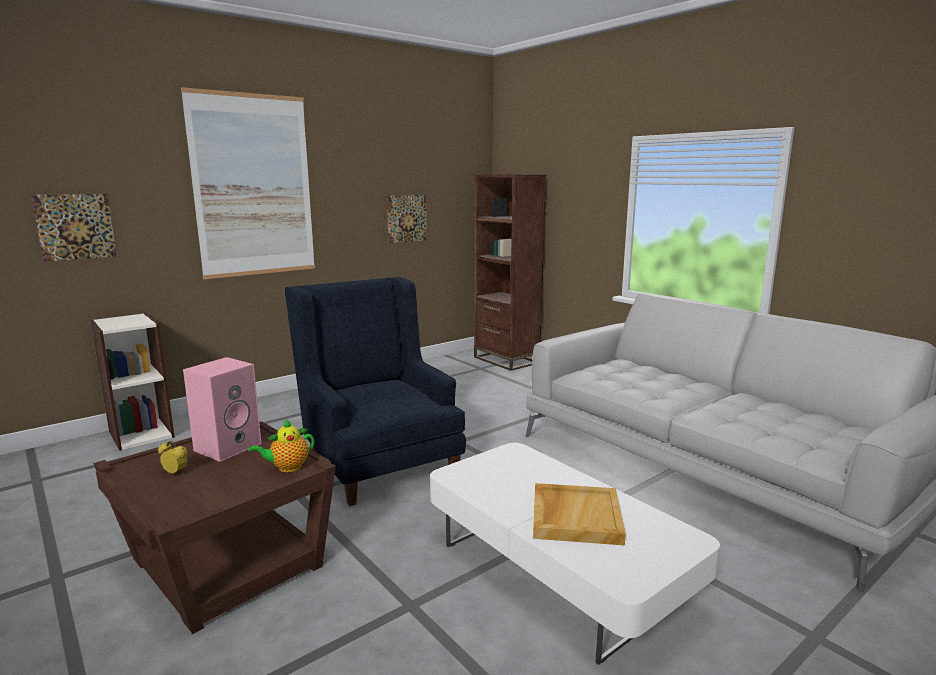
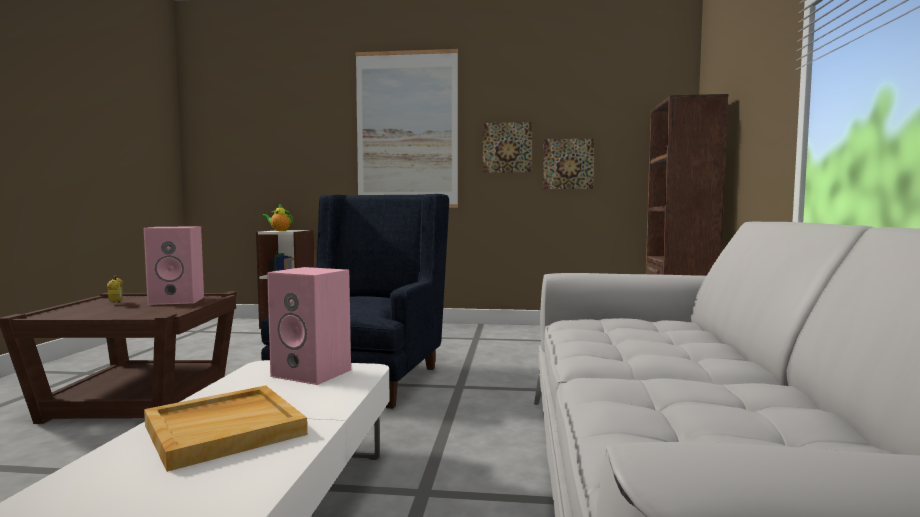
camera: 45 degrees right, 10 degrees down
(75, 227) = (276, 160): picture -> picture (507, 147)
(287, 467) = (154, 314): teapot -> teapot (279, 230)
(498, 465) = (314, 373): none -> pink speaker

